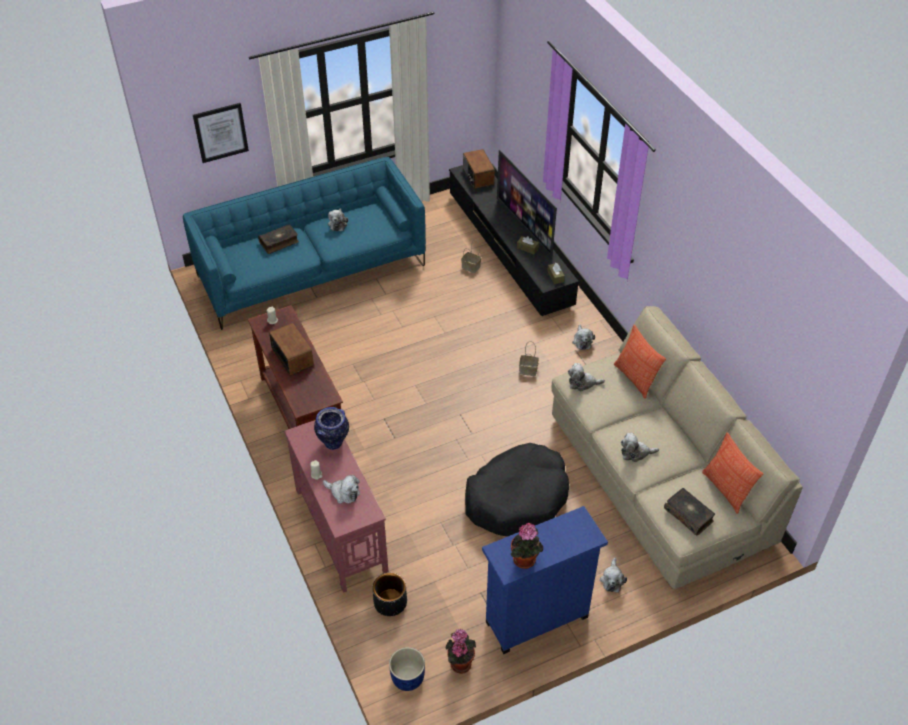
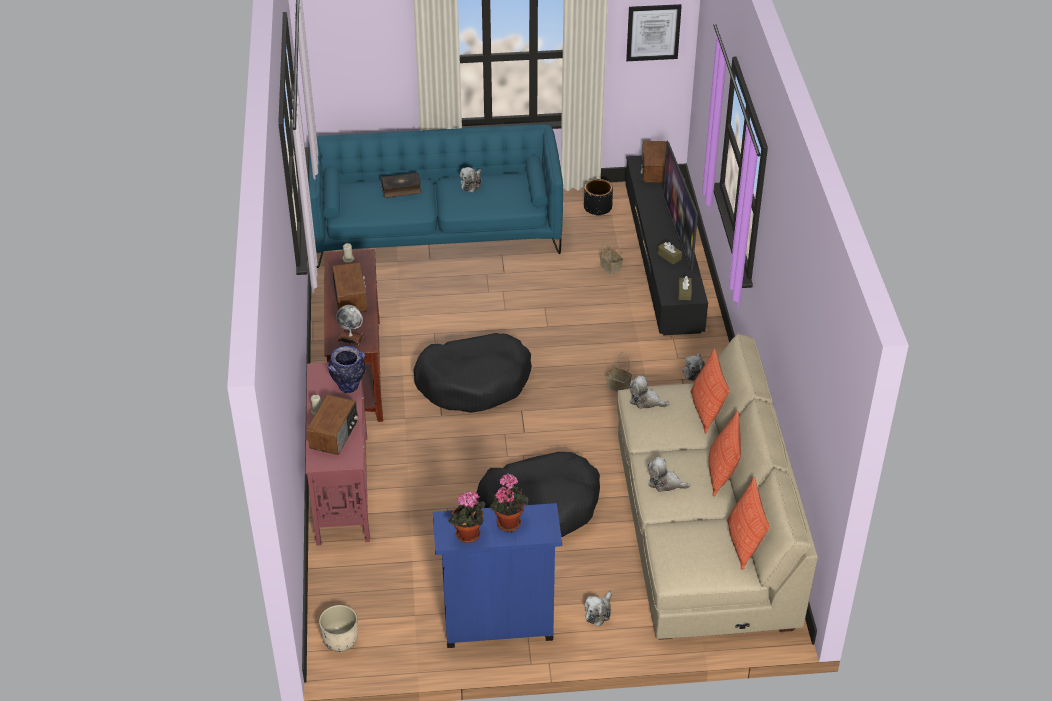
camera: 20 degrees right, 5 degrees down
(220, 132) = (366, 58): picture -> picture (653, 32)
(311, 394) = (351, 337): none -> globe
(343, 493) = (335, 434): plush toy -> radio
(390, 602) = (358, 567): black planter -> black planter (597, 207)
(407, 678) = (340, 640): blue planter -> beige planter
(408, 399) = (474, 382): none -> black dog bed
(460, 662) = (399, 642): potted plant -> potted plant (508, 521)
(676, 431) = (722, 474): none -> orange pillow
(688, 515) = (687, 556): book -> none

